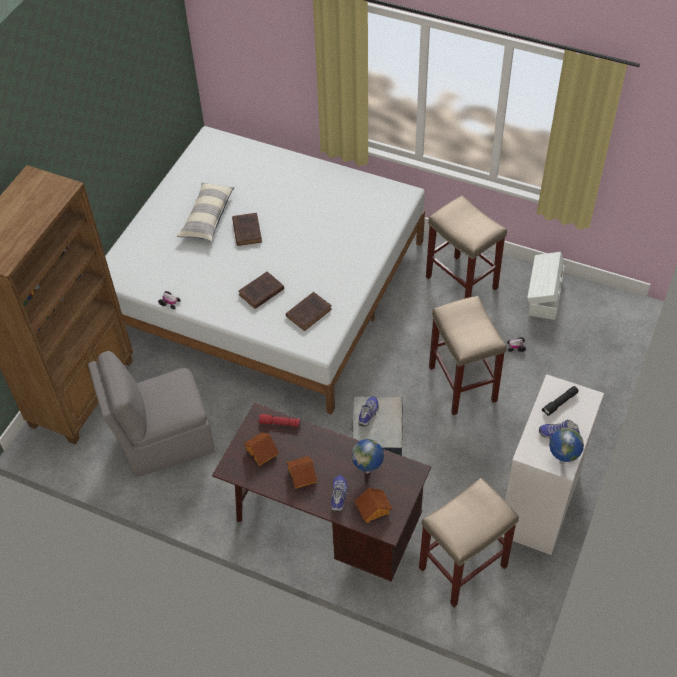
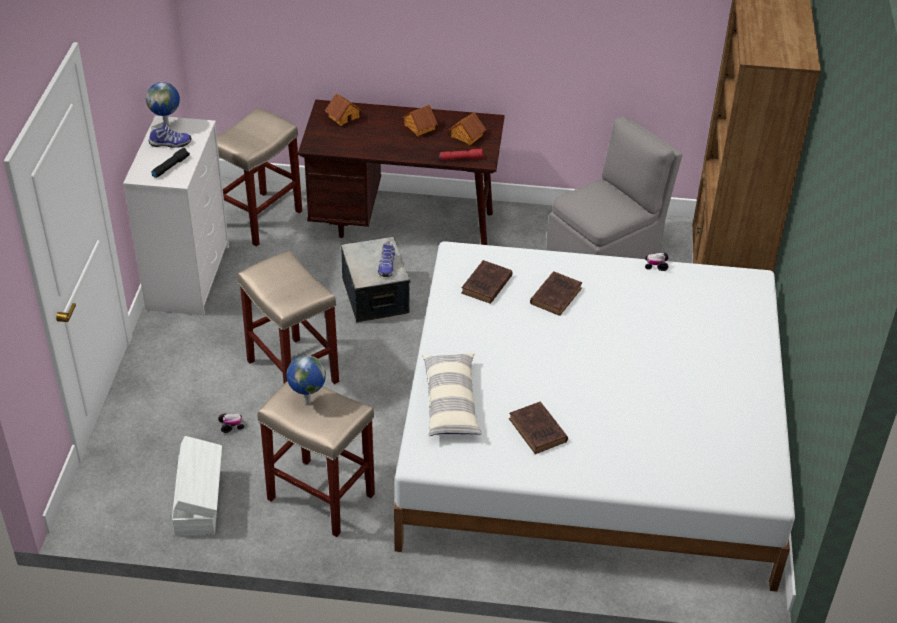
camera: 160 degrees right, 10 degrees down
(207, 217) = (683, 371): pillow -> pillow (451, 402)
(247, 230) = (619, 364): brown book -> brown book (538, 431)
(339, 496) = (378, 120): shoe -> none
(368, 471) = (357, 139): globe -> globe (307, 401)

